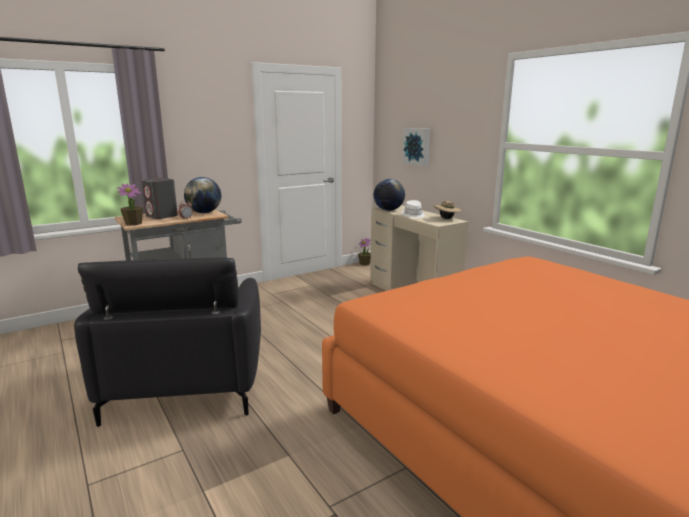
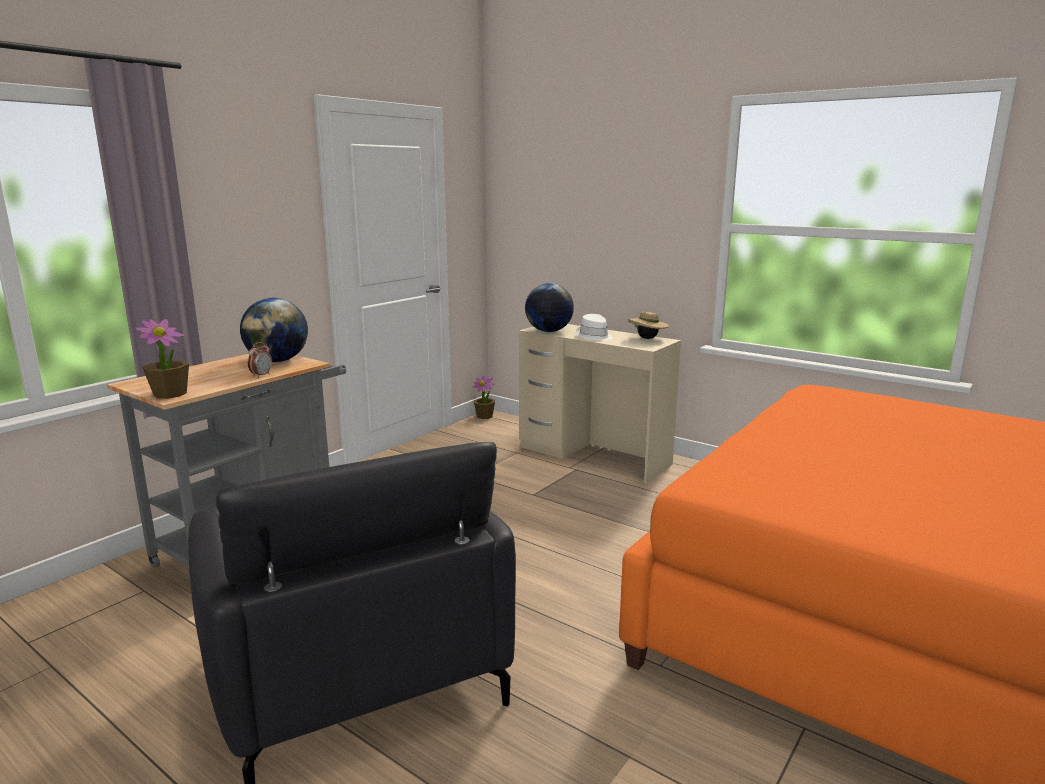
camera: 20 degrees left, 0 degrees up
(162, 216) = (206, 375): grey speaker -> none
(417, 146) = (572, 231): picture -> none

